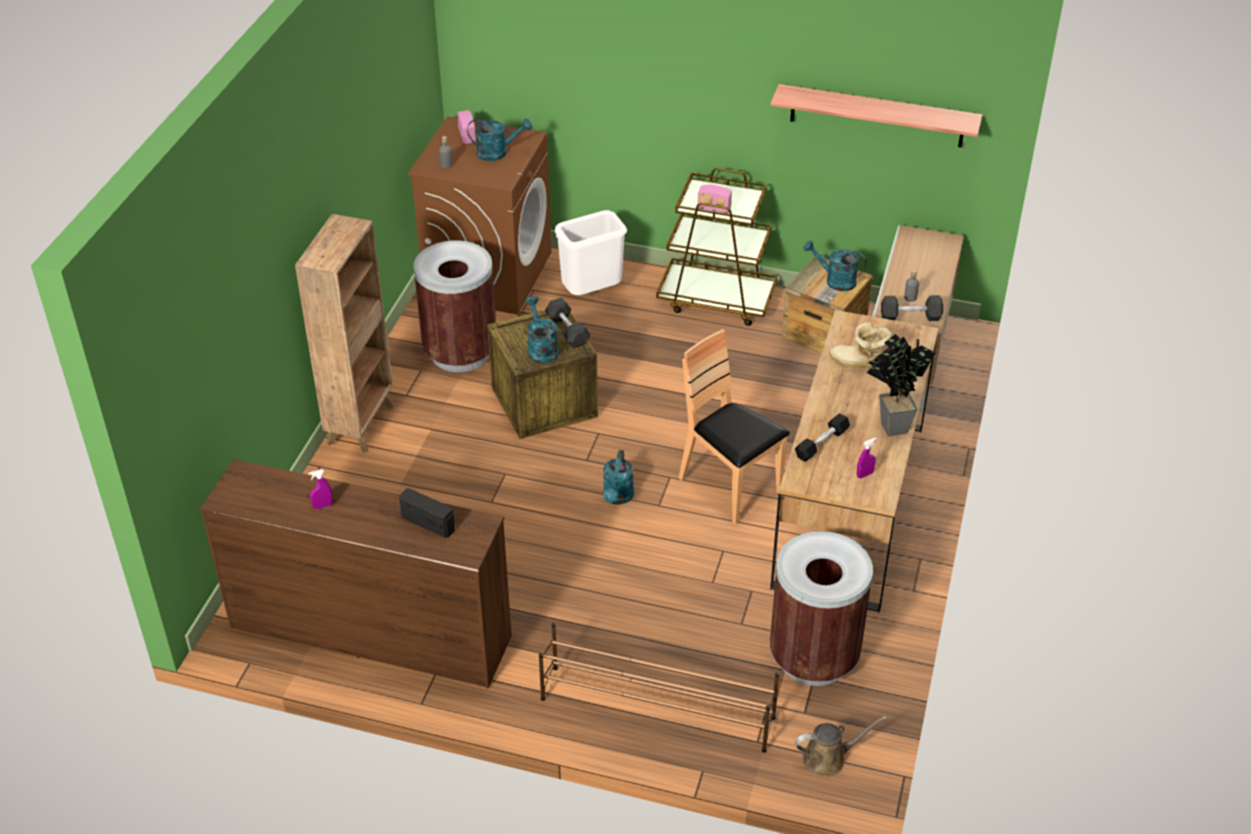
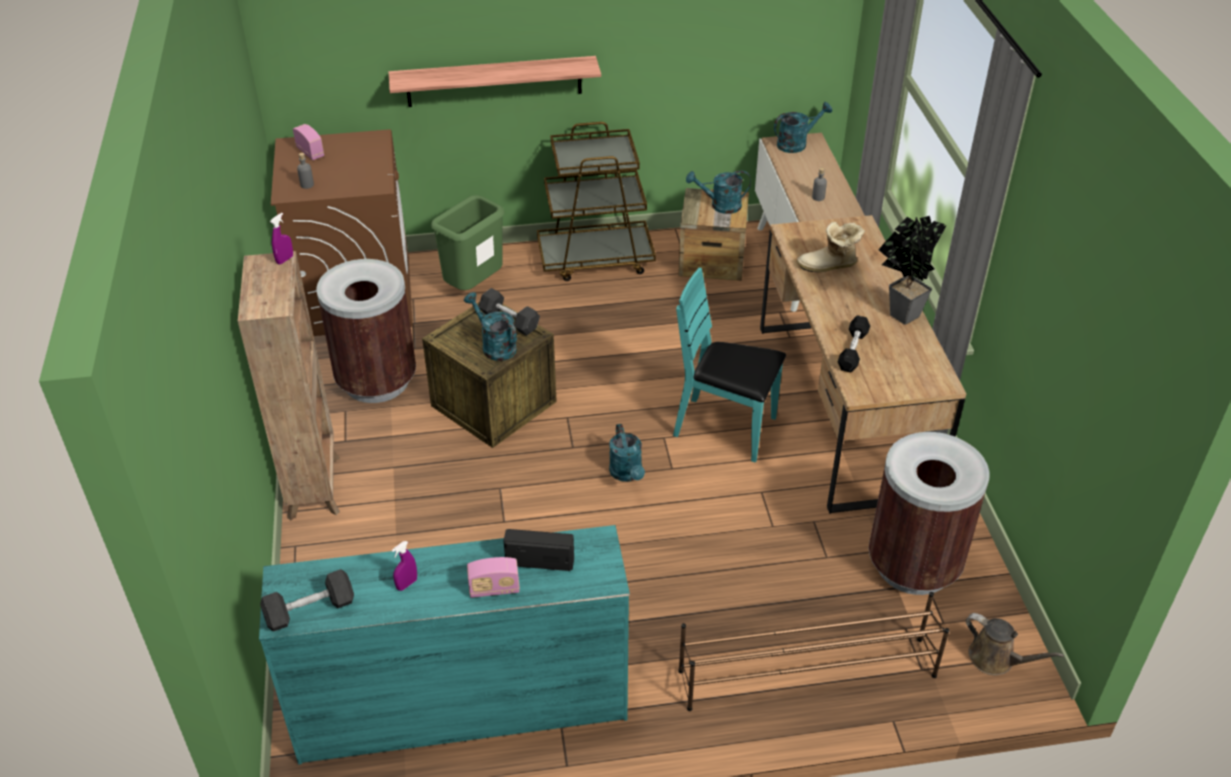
camera: 25 degrees left, 0 degrees up
(370, 631) = (461, 706): brown dresser -> turquoise dresser
(497, 153) = (354, 160): turquoise watering can -> turquoise watering can (796, 143)
(592, 294) = (474, 287): white trash can -> green trash can
(714, 208) = (593, 163): radio -> radio (494, 589)
(729, 487) = (725, 428): brown chair -> turquoise chair
(828, 758) = (995, 659): brown watering can -> brown watering can turned 75 degrees clockwise
(864, 474) = (913, 367): purple spray bottle -> purple spray bottle (285, 260)
(877, 116) = (732, 31): shelf -> shelf (494, 81)
(910, 317) = (831, 214): grey dumbbell -> grey dumbbell (310, 610)

